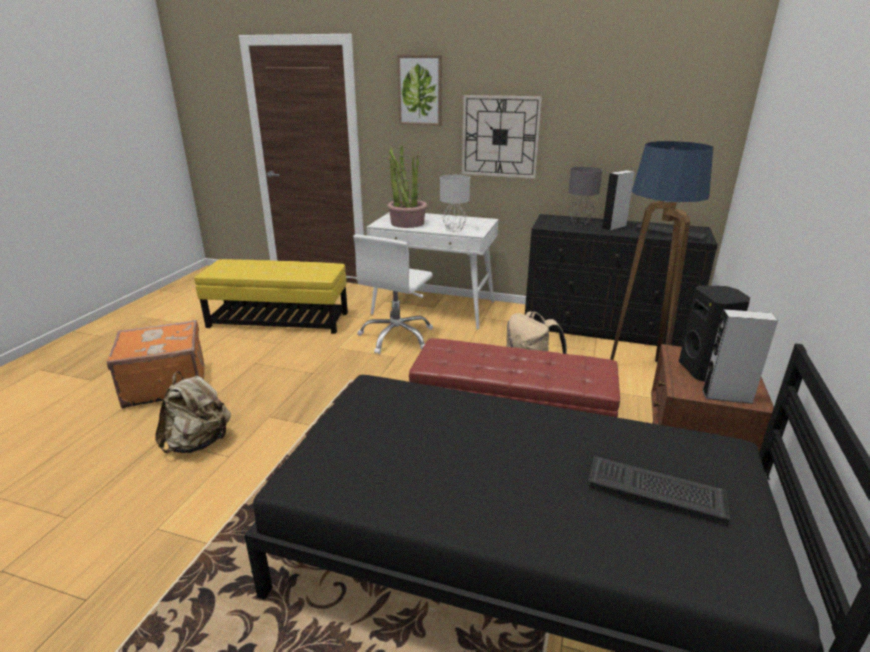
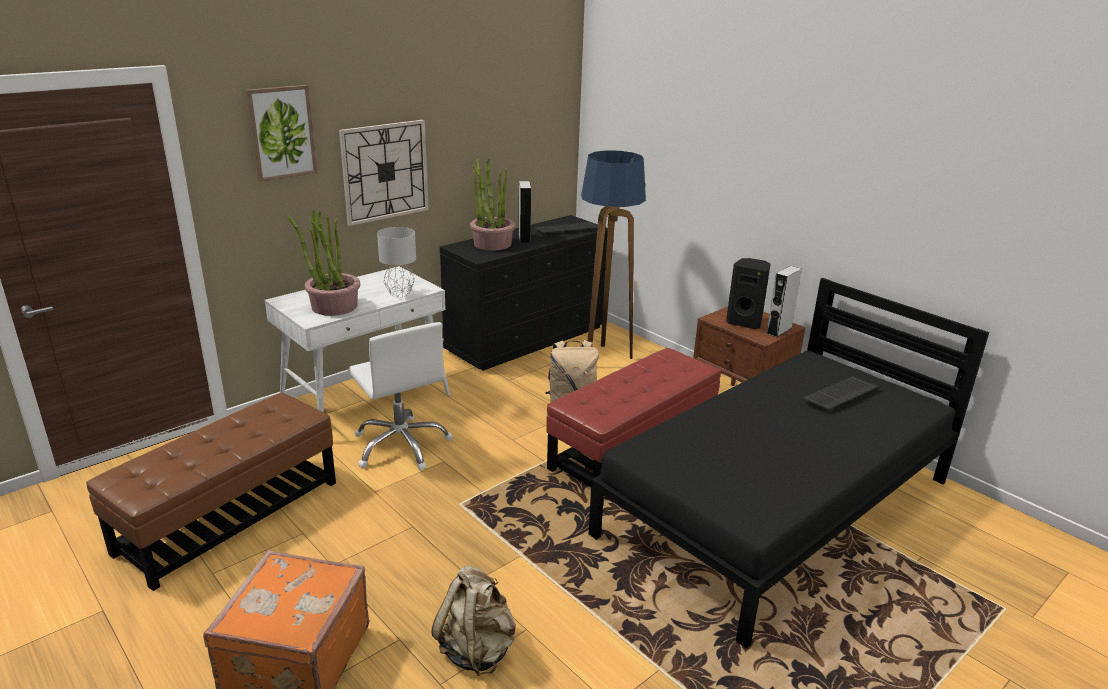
camera: 60 degrees left, 0 degrees up
(278, 319) = (229, 516): yellow ottoman -> brown ottoman
(579, 223) = (492, 244): grey table lamp -> potted plant

